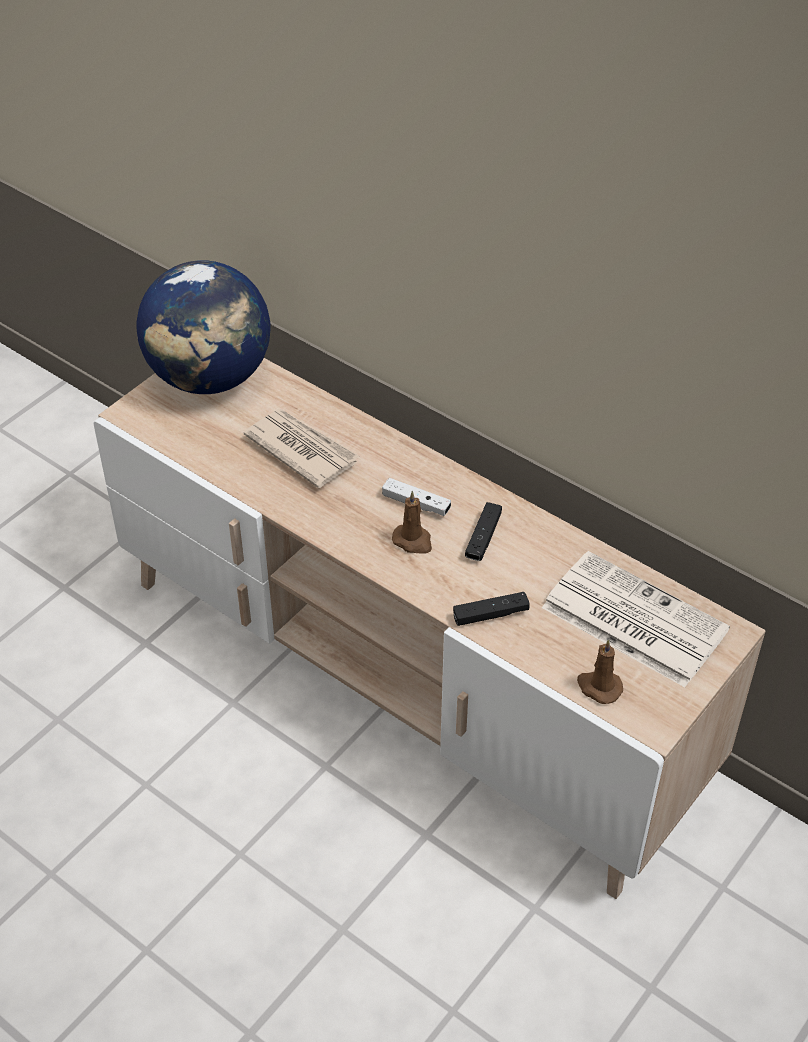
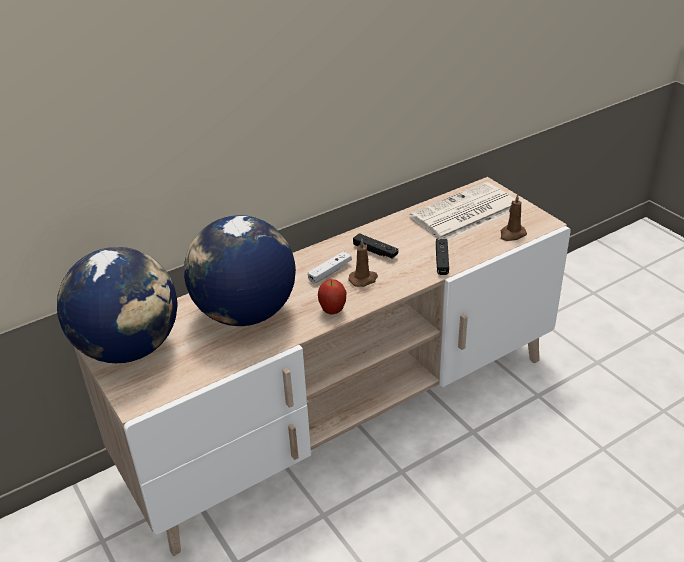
camera: 70 degrees left, 10 degrees down
(301, 450) = (245, 313): newspaper -> globe
(334, 527) = (333, 311): none -> apple

